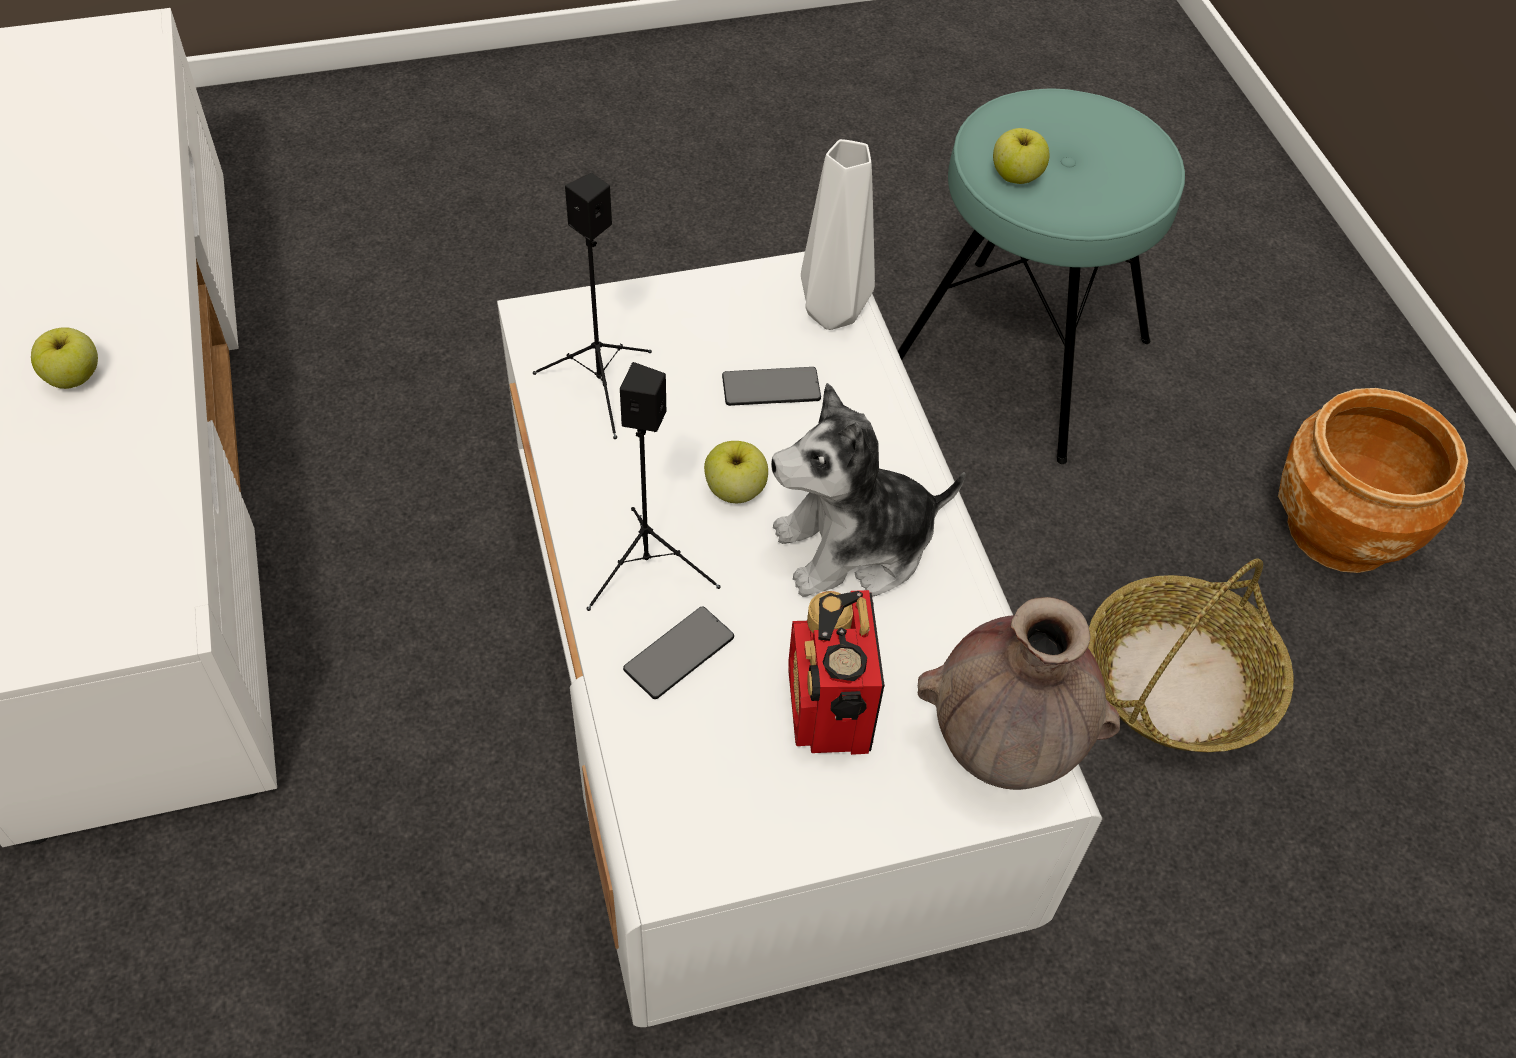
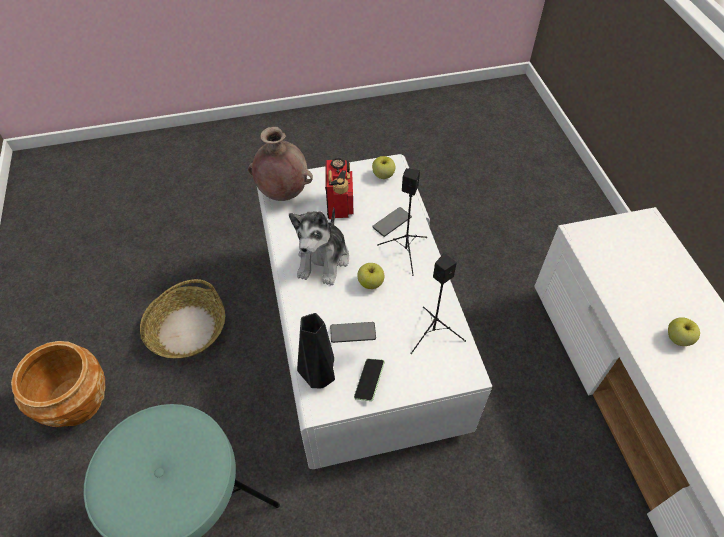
camera: 175 degrees left, 0 degrees up
(734, 306) = (369, 382): none -> phone
(834, 316) = (318, 376): white vase -> black vase
(855, 546) = (323, 259): plush toy -> plush toy turned 120 degrees clockwise
(1016, 176) = (198, 446): apple -> apple (383, 175)

